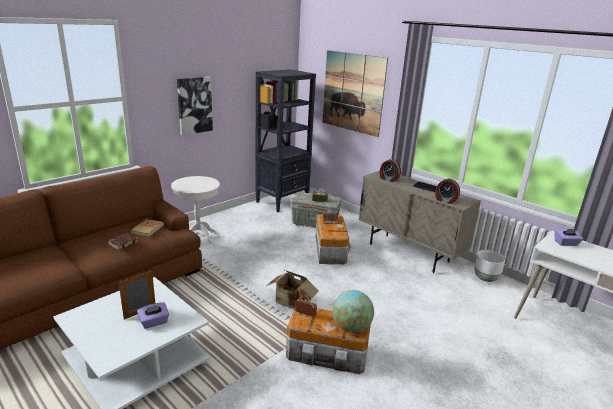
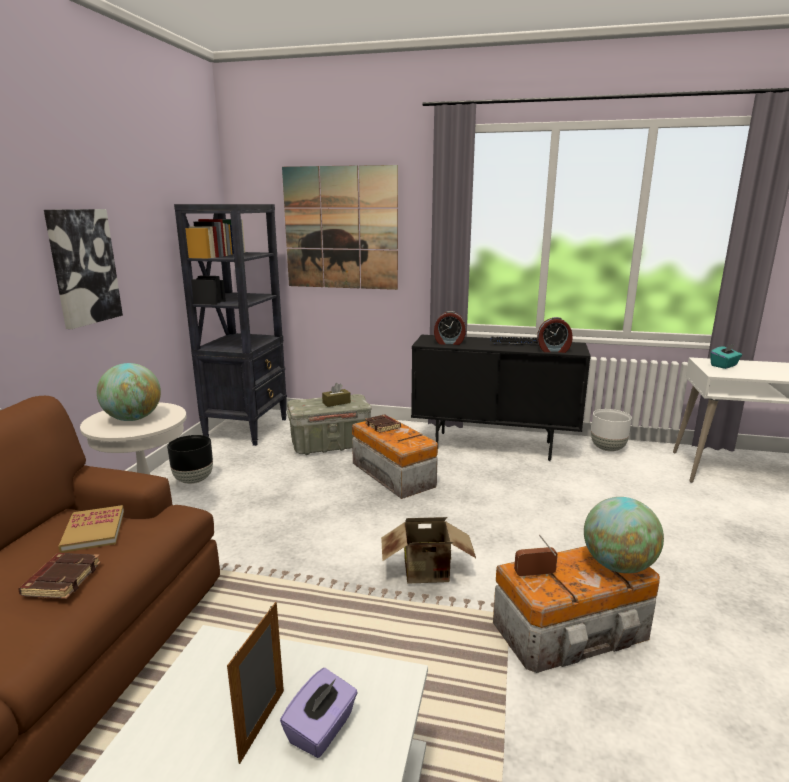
camera: 30 degrees left, 5 degrees down
(194, 184) = (133, 419): none -> globe
(233, 221) = (194, 480): none -> black planter
(408, 253) = (493, 446): beige cabinet -> black cabinet
(566, 243) = (724, 365): purple tissue box -> turquoise tissue box

